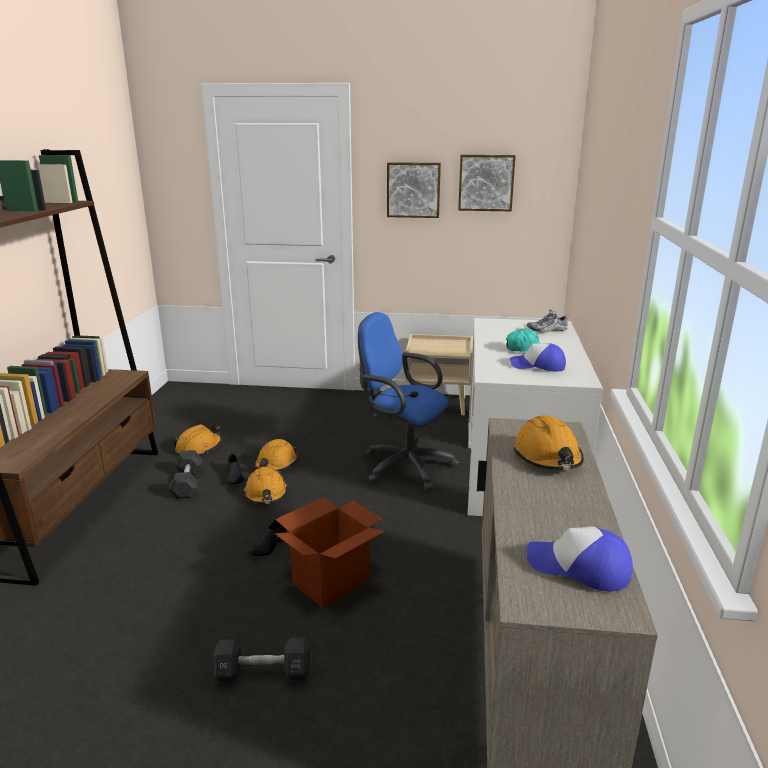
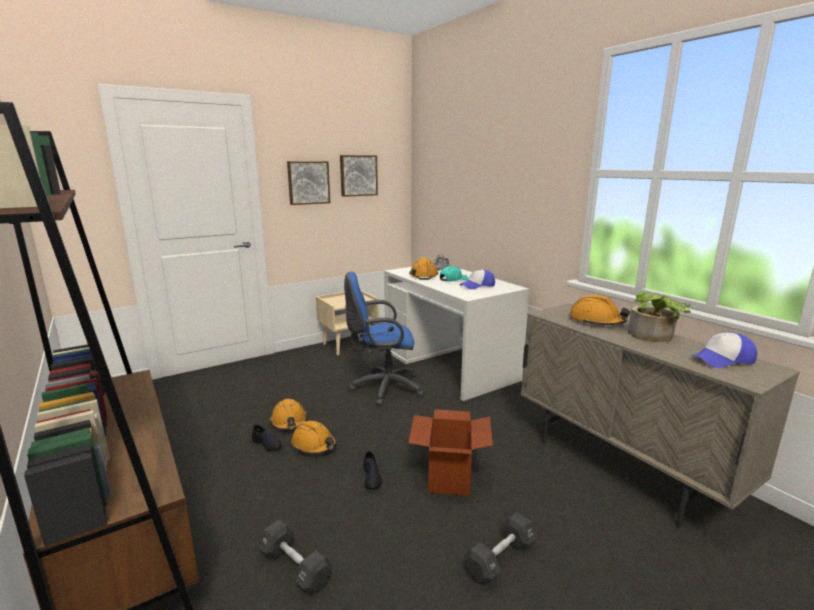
camera: 40 degrees left, 5 degrees down
(187, 483) = (230, 467): black dumbbell -> black dumbbell (295, 567)
(199, 448) = (198, 436): orange hard hat -> orange hard hat (423, 275)
(567, 504) = (654, 337): none -> potted plant

